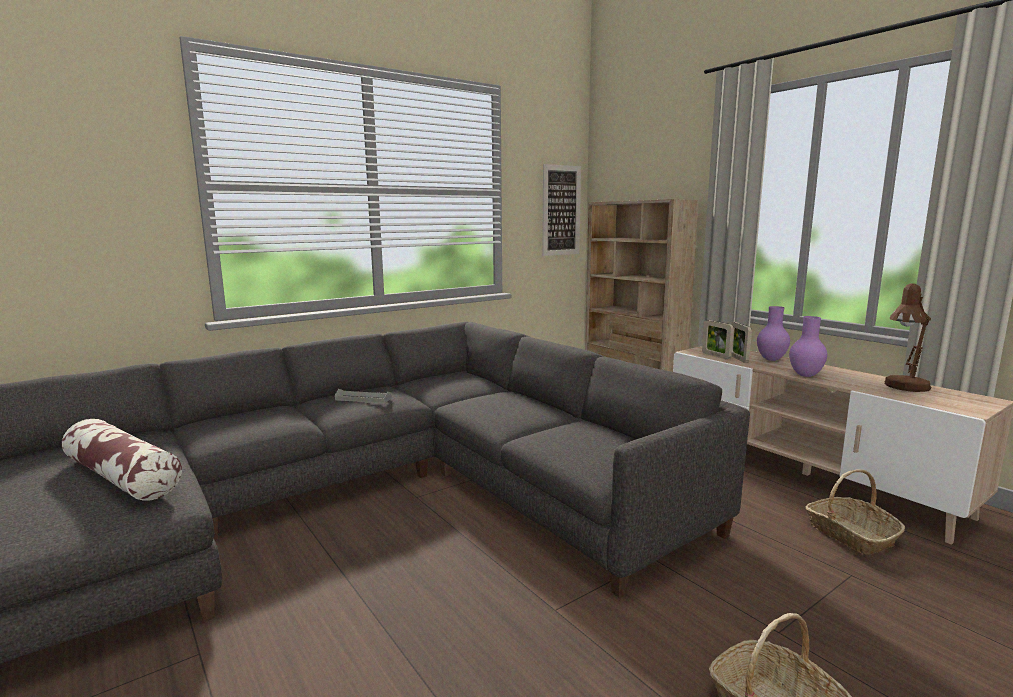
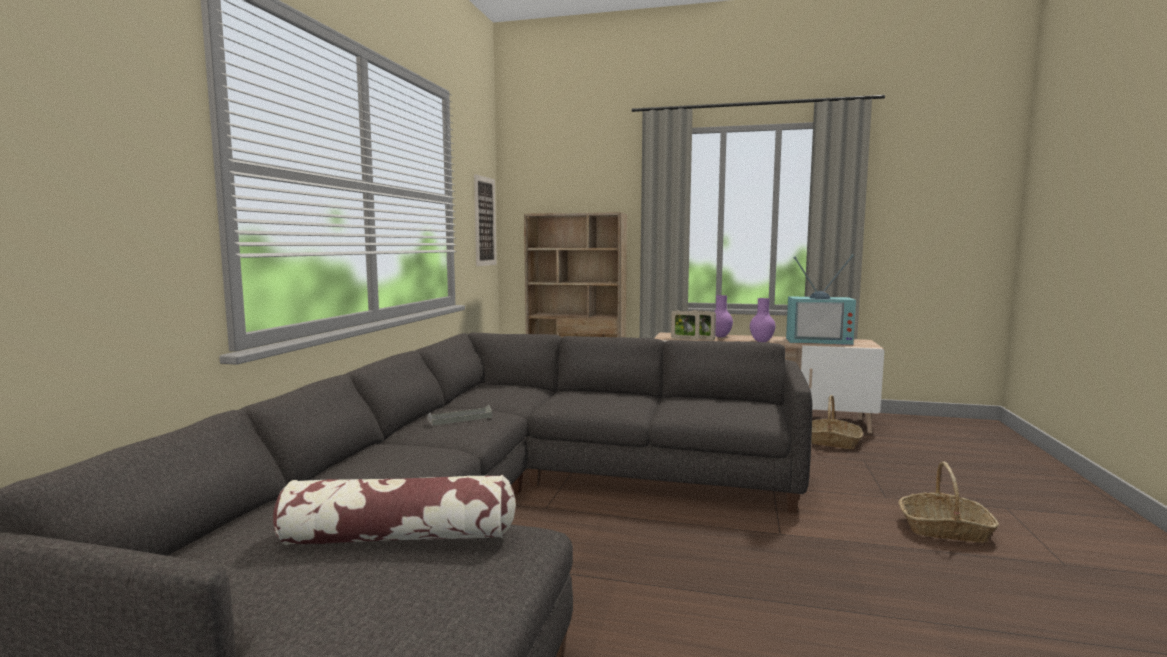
camera: 40 degrees left, 5 degrees down
(904, 388) = (819, 340): brown table lamp -> television

